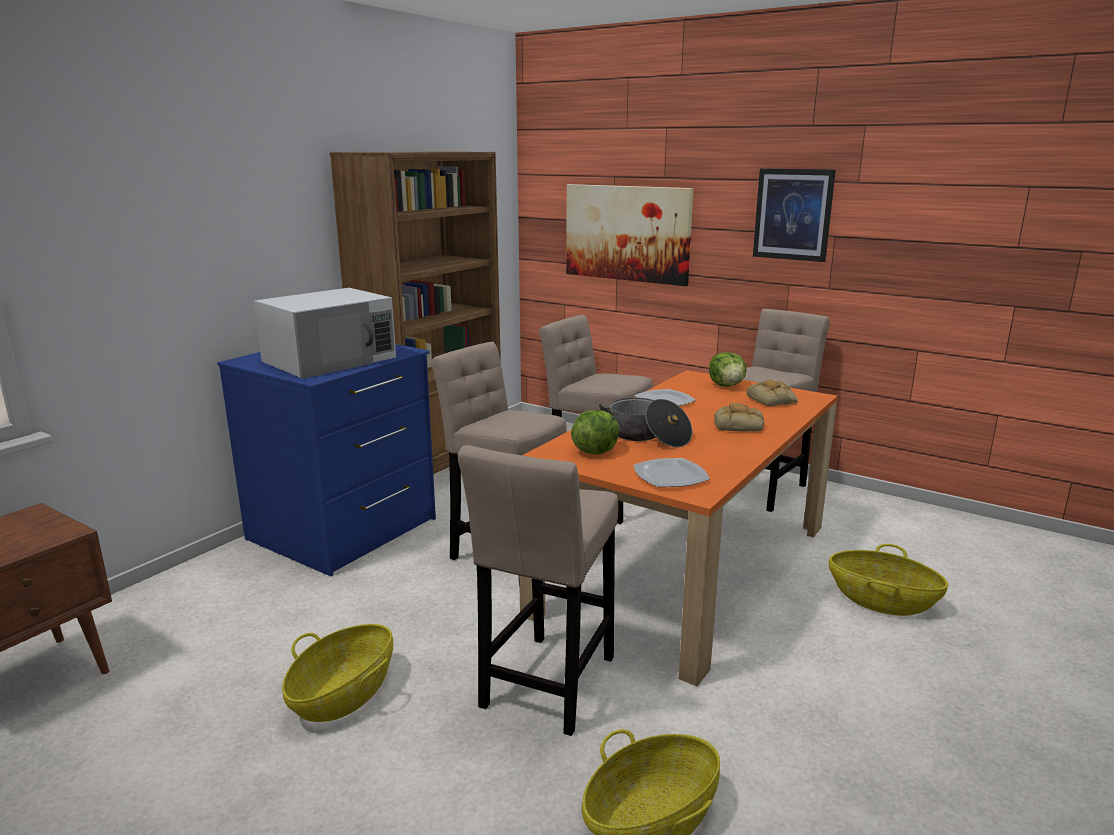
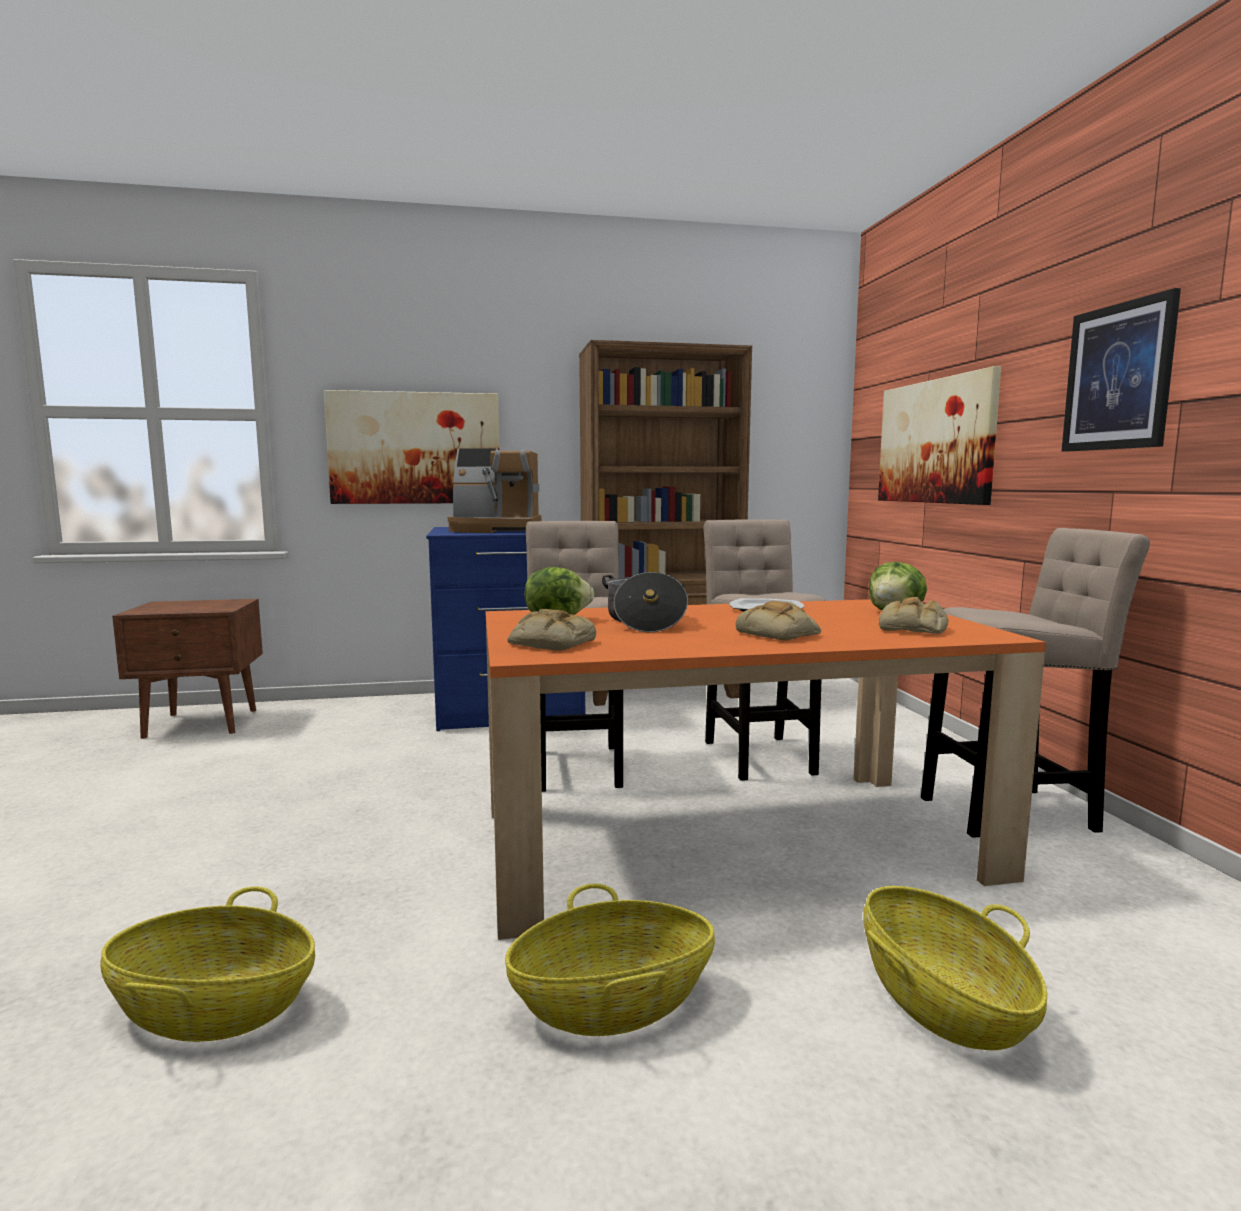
camera: 45 degrees right, 10 degrees down
(182, 274) = (415, 448): none -> picture
(331, 359) = (497, 530): white microwave -> coffee machine
(343, 694) = (282, 798): basket -> basket (612, 1002)
(546, 687) = (389, 864): beige stool -> none
(670, 476) = (550, 643): plate -> bread

